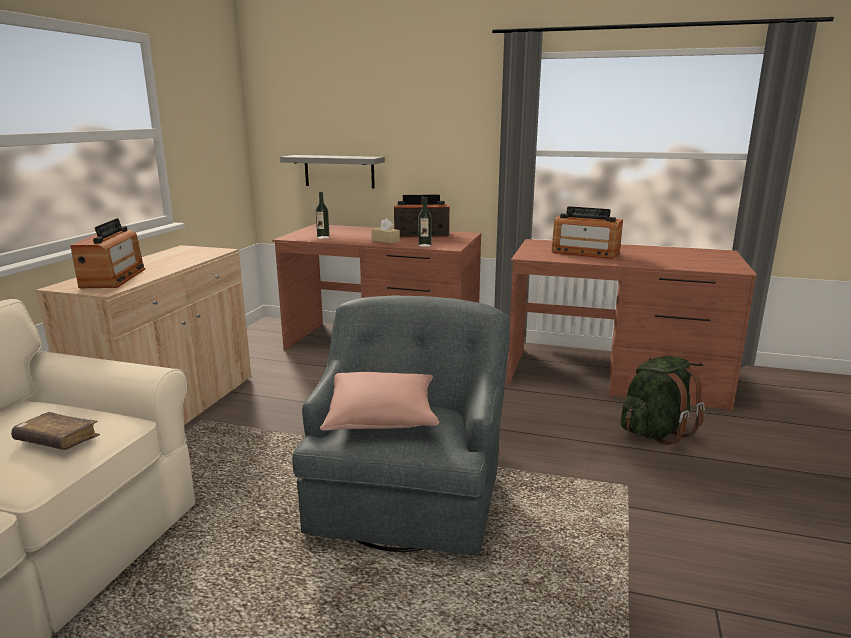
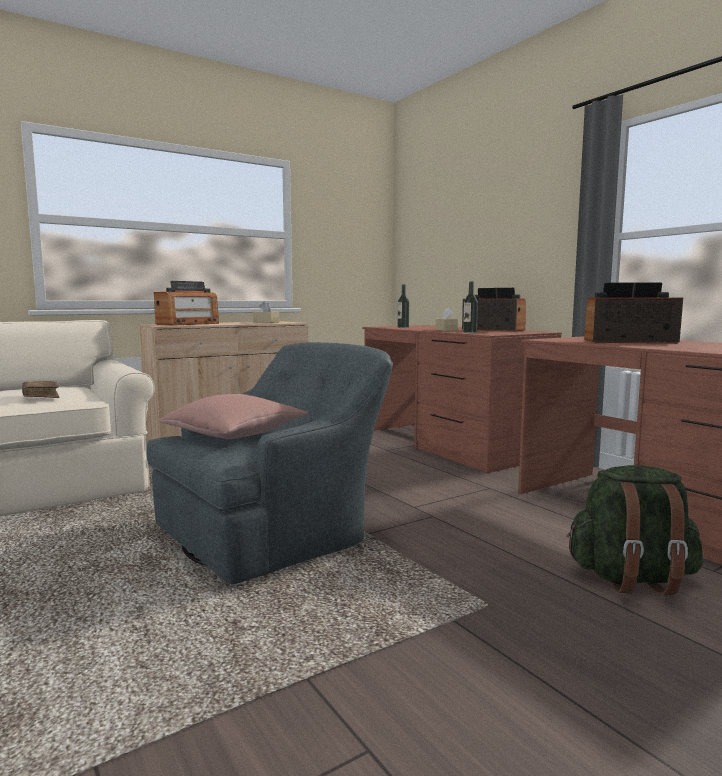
camera: 40 degrees right, 10 degrees down
(184, 254) = (266, 322): none -> beige tissue box
(339, 171) = (448, 274): grey shelf -> none
(585, 253) = (629, 342): radio -> radio turned 120 degrees clockwise

